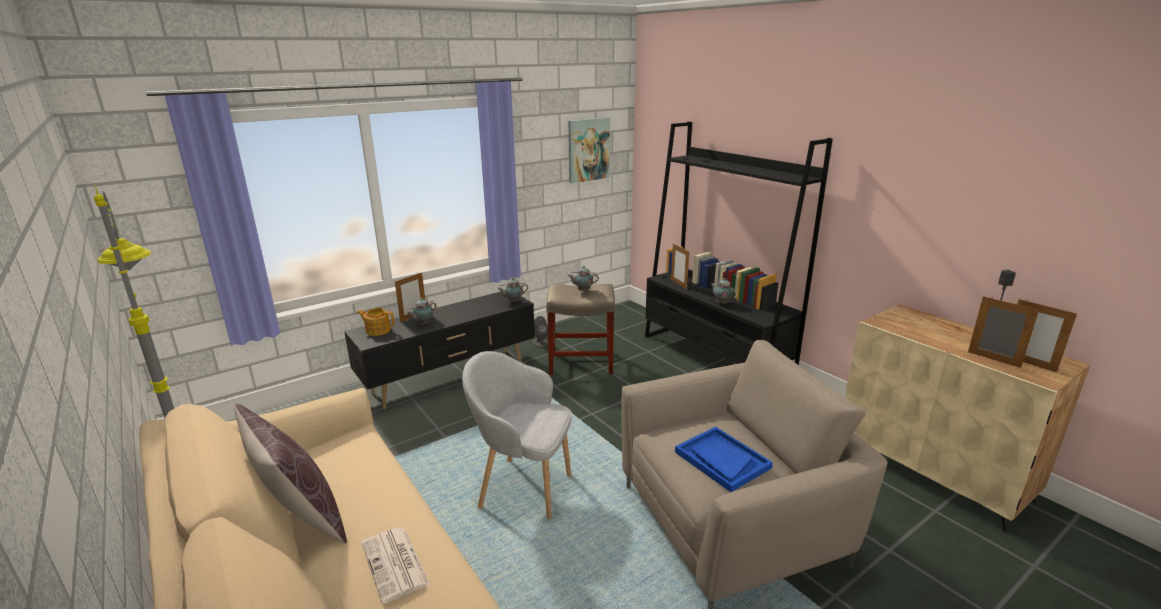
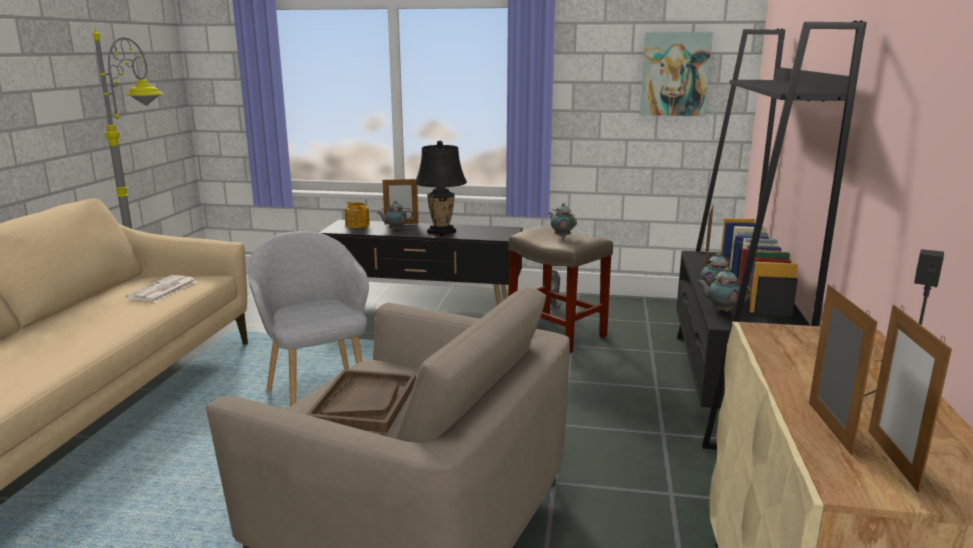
camera: 45 degrees right, 5 degrees down
(301, 518) = (89, 302): brown pillow -> none
(395, 564) = (56, 342): newspaper -> newspaper (163, 290)
(466, 314) = (441, 233): none -> black table lamp
(513, 301) = (501, 235): teapot -> teapot (720, 310)
(722, 460) = (364, 402): blue tray -> brown tray

